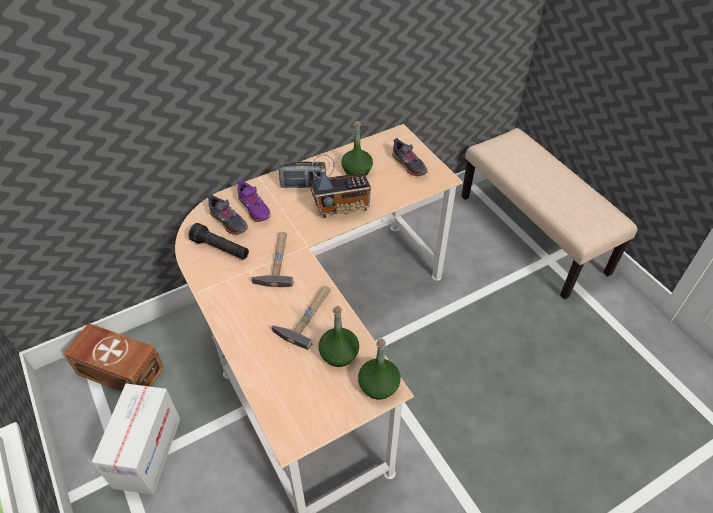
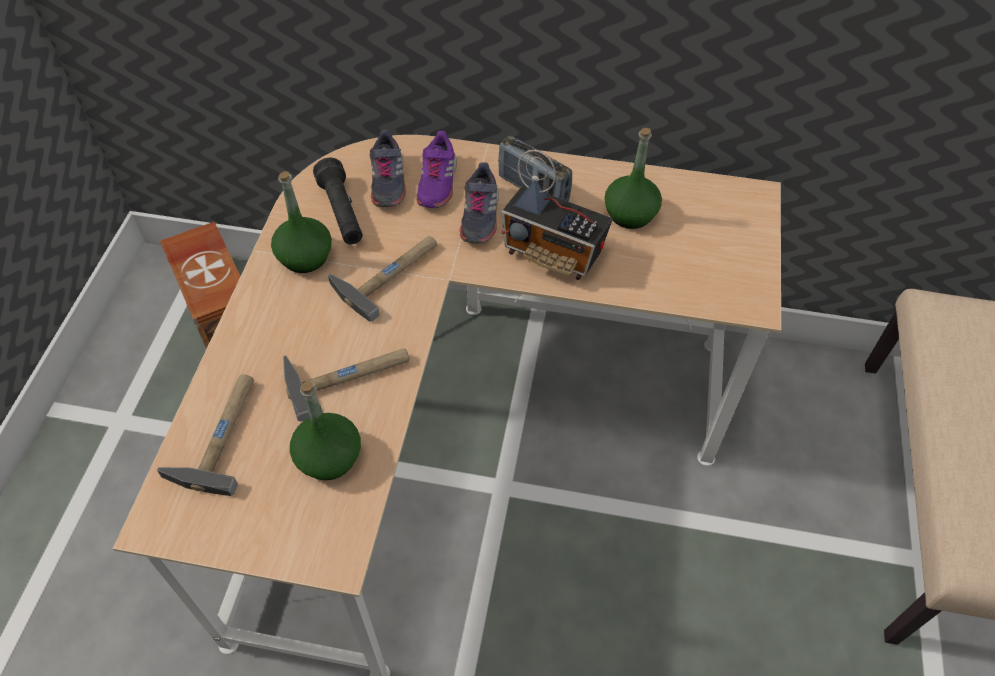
camera: 40 degrees right, 5 degrees up
(147, 452) = (159, 418): cardboard box -> none
(276, 381) = (221, 434): none -> hammer
(378, 386) = (329, 542): green bottle -> green bottle (304, 257)
(409, 164) = (720, 250): grey shoe -> grey shoe (479, 216)

